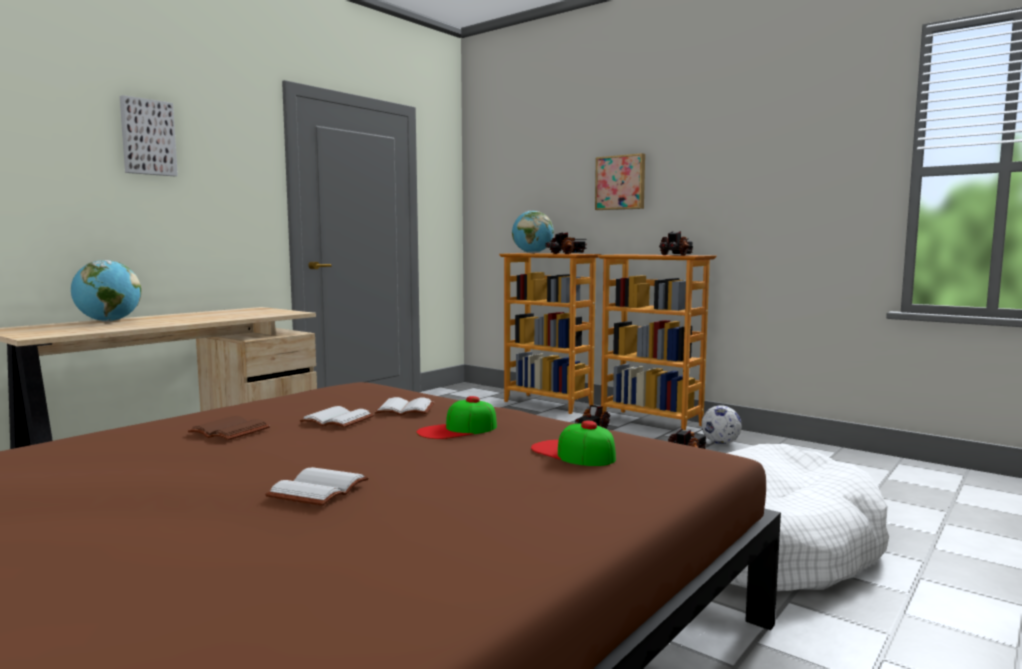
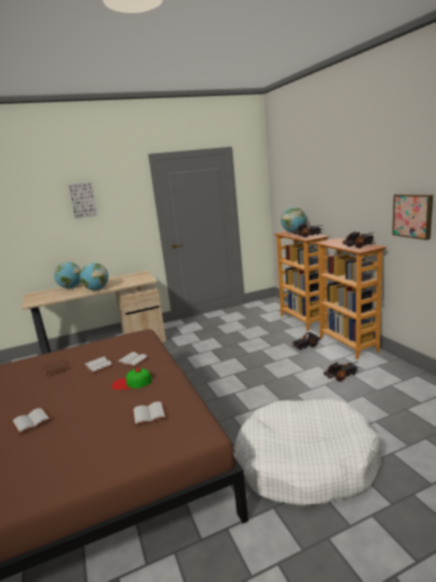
camera: 30 degrees right, 10 degrees up
(190, 321) = (96, 289): none -> globe
(572, 453) = (148, 415): cap -> white book
(621, 182) = (339, 191): picture -> picture (413, 215)
(720, 443) = (373, 370): football -> none

